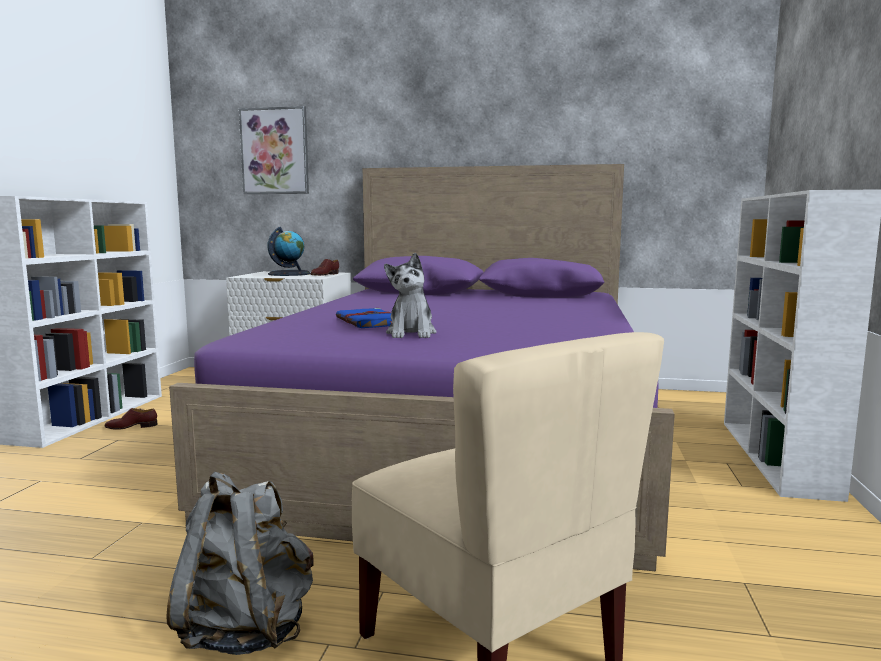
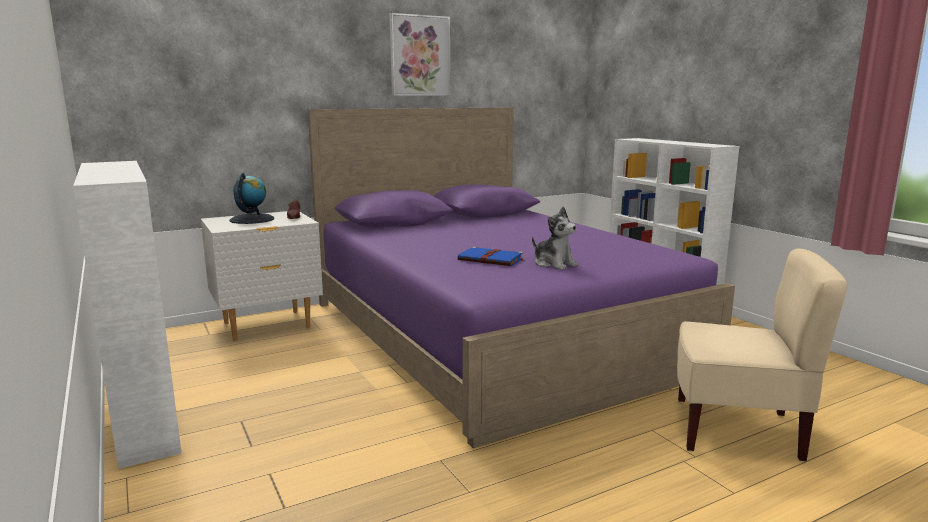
camera: 40 degrees left, 5 degrees up
(131, 427) = (220, 407): brown shoe -> none
(247, 629) = (640, 475): grey backpack -> none
(275, 151) = (205, 90): picture -> picture (419, 56)

